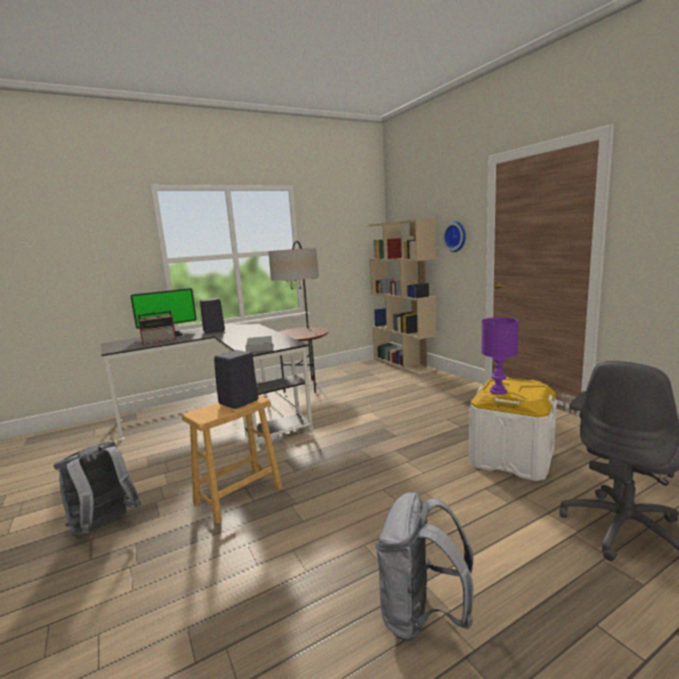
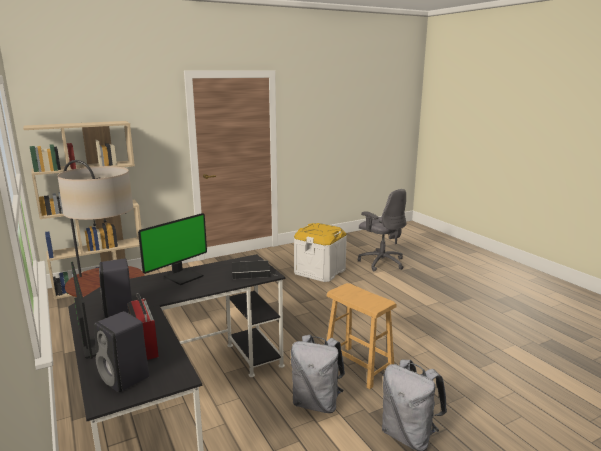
camera: 90 degrees left, 5 degrees up
(238, 402) = (353, 293): black speaker -> black speaker (126, 378)
(261, 334) = (183, 276): none -> monitor
(422, 616) = (444, 307): grey backpack -> grey backpack (316, 403)
(456, 236) = (152, 138): wall clock -> none
(498, 392) = (326, 232): purple table lamp -> none

